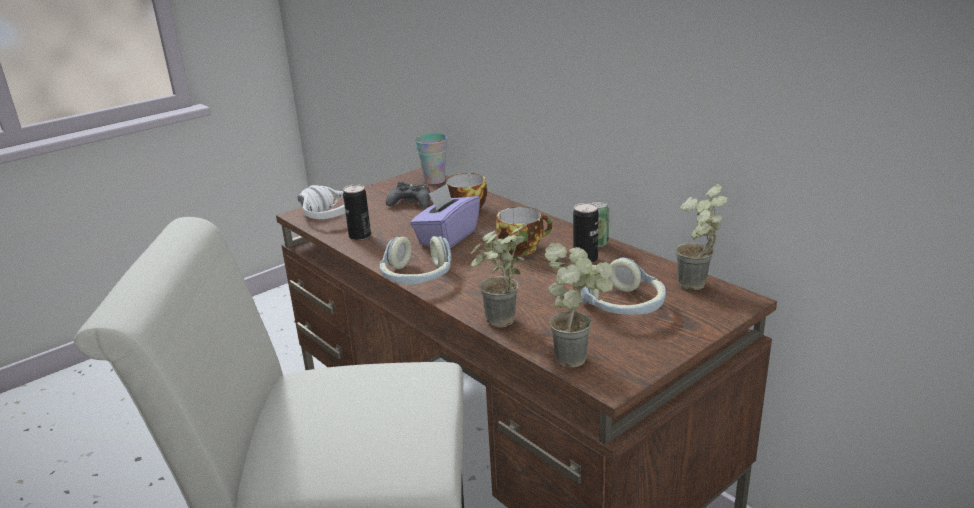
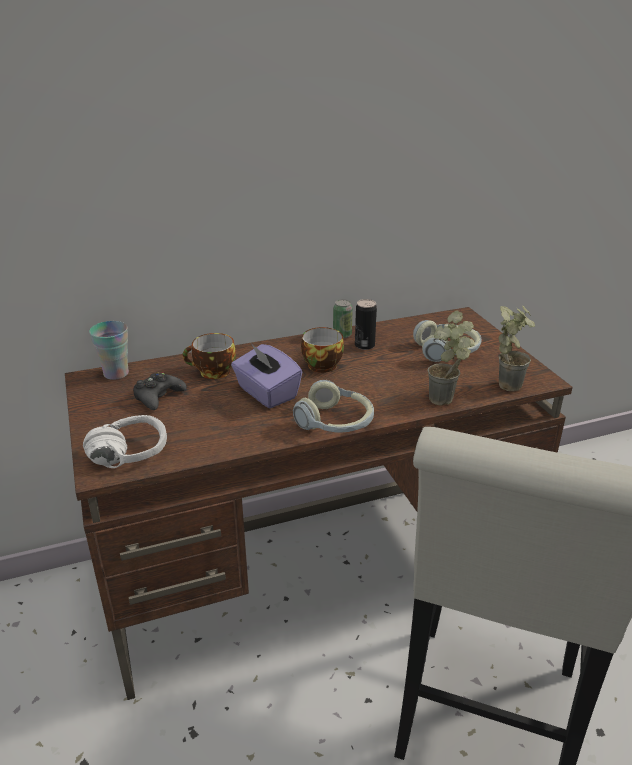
camera: 70 degrees left, 5 degrees up
(360, 236) = (210, 440): can -> none
(697, 288) = (438, 322): potted plant -> none

